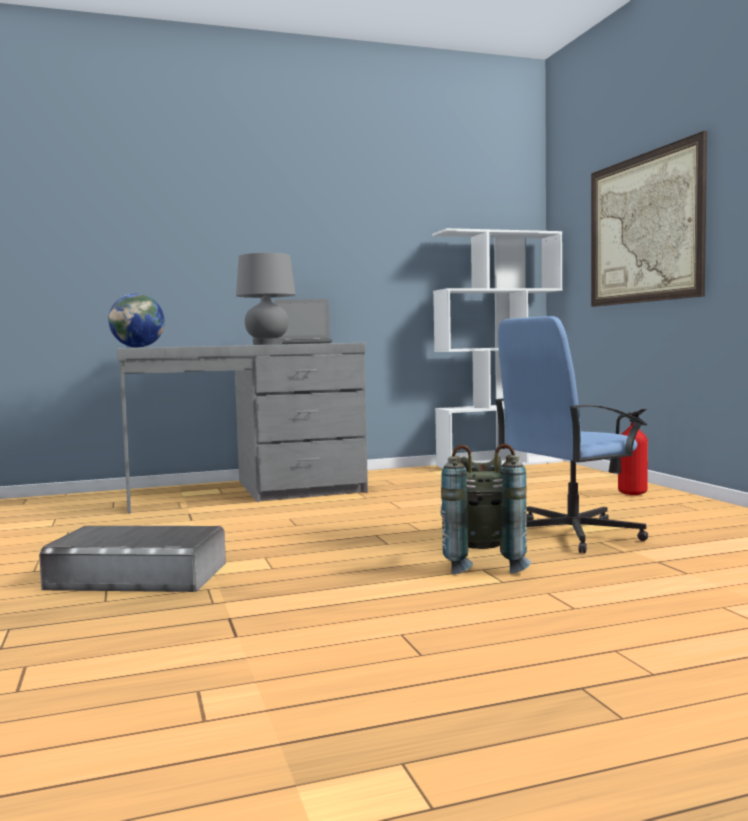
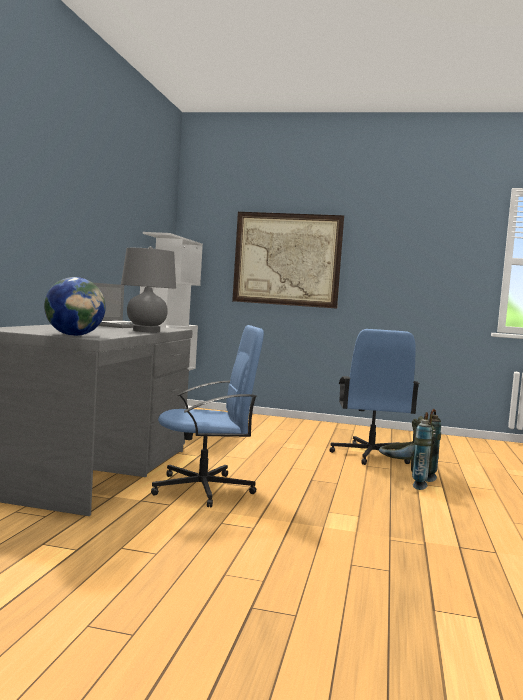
camera: 60 degrees left, 0 degrees up
(138, 576) = (332, 550): grey storage box -> none
(256, 518) = (204, 489): none -> blue office chair
(629, 495) = (304, 426): fire extinguisher -> none

